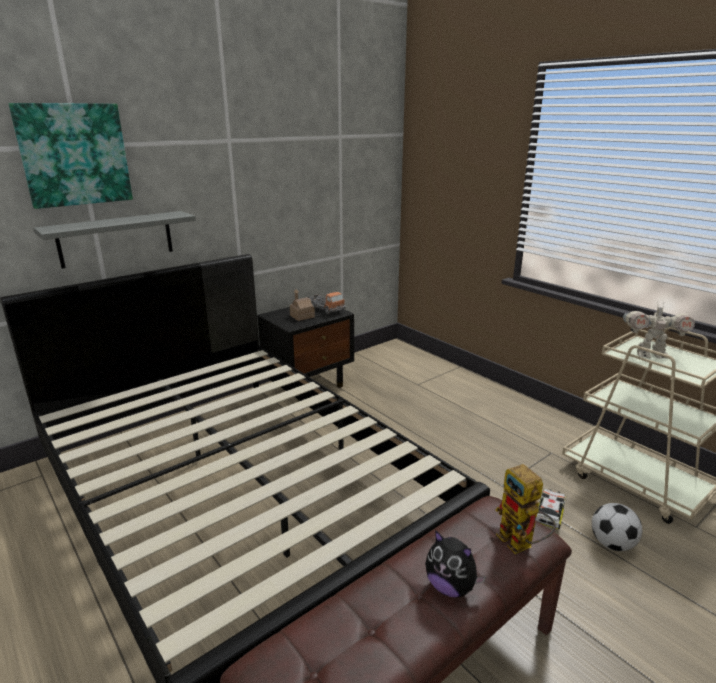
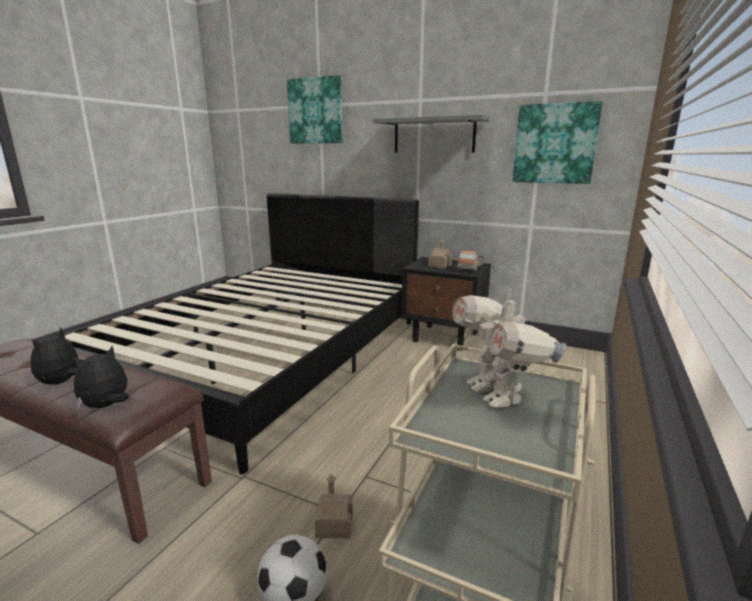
camera: 65 degrees right, 5 degrees down
(116, 239) = (331, 170): grey shelf -> grey shelf (434, 135)
(352, 181) = (555, 144): none -> picture
(521, 544) = (107, 406): toy robot -> plush toy
(549, 512) = (334, 524): toy car -> toy house

